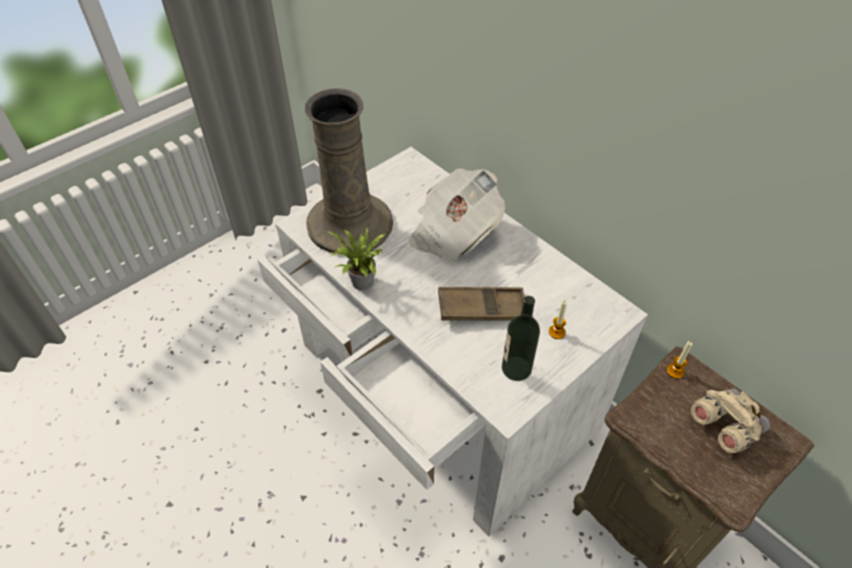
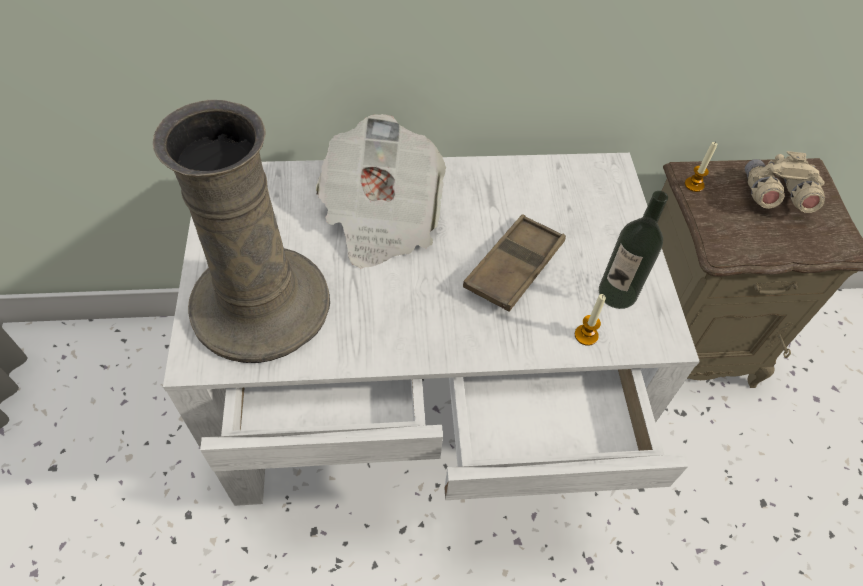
camera: 55 degrees left, 5 degrees up
(361, 284) = (373, 355): potted plant -> none
(556, 332) = (597, 230): candle -> candle (586, 335)

